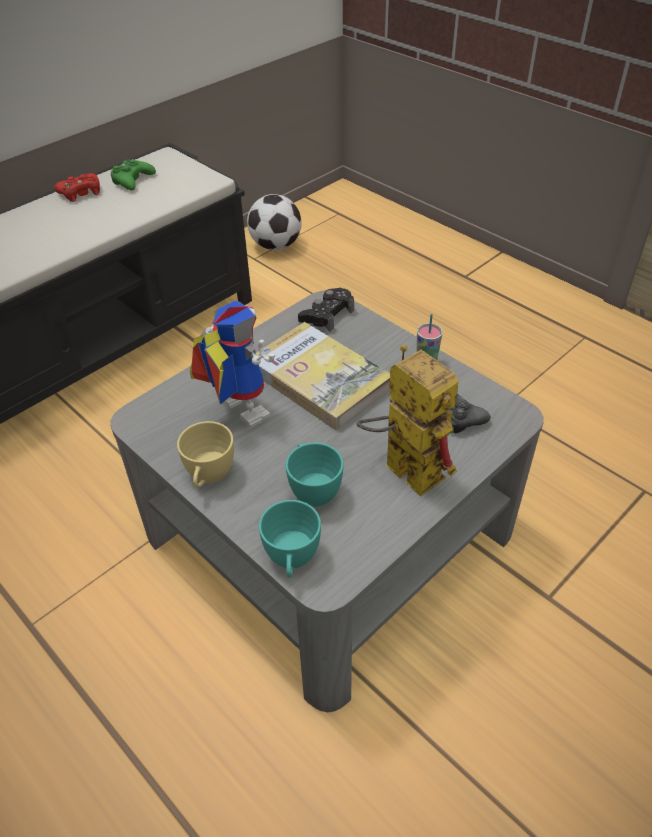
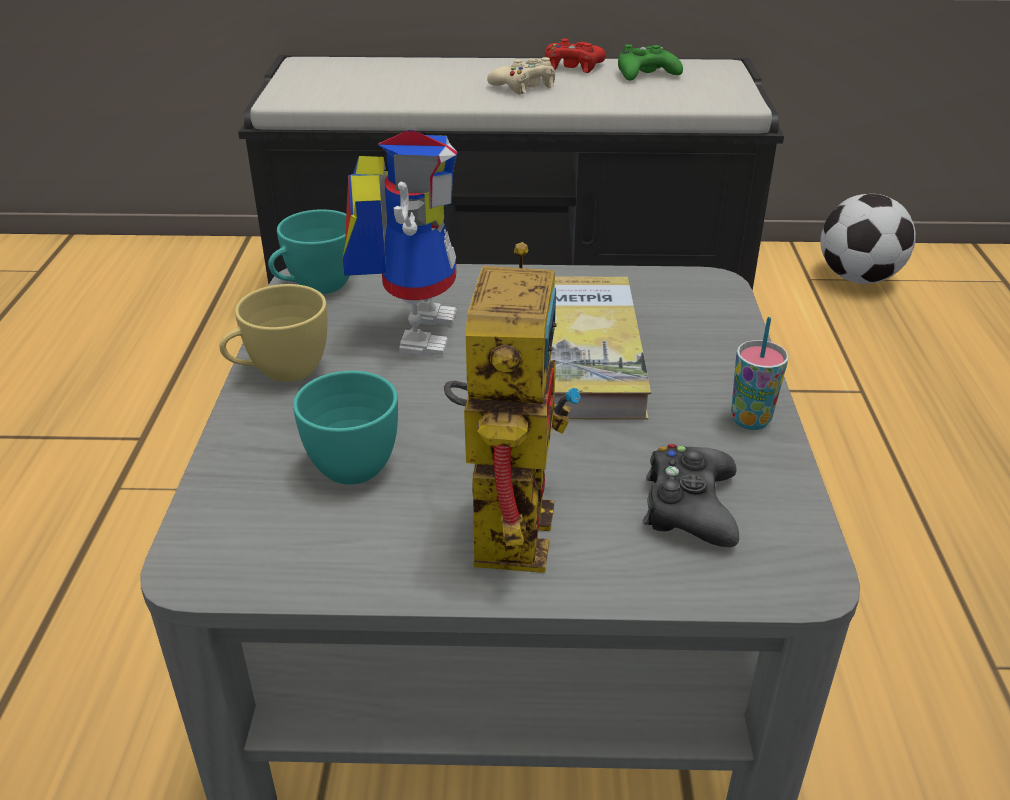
camera: 45 degrees right, 10 degrees down
(75, 222) = (524, 86): none -> beige game controller
(292, 560) = (210, 514): turquoise cup -> turquoise cup (315, 287)
(327, 315) = (689, 296): black game controller -> none

